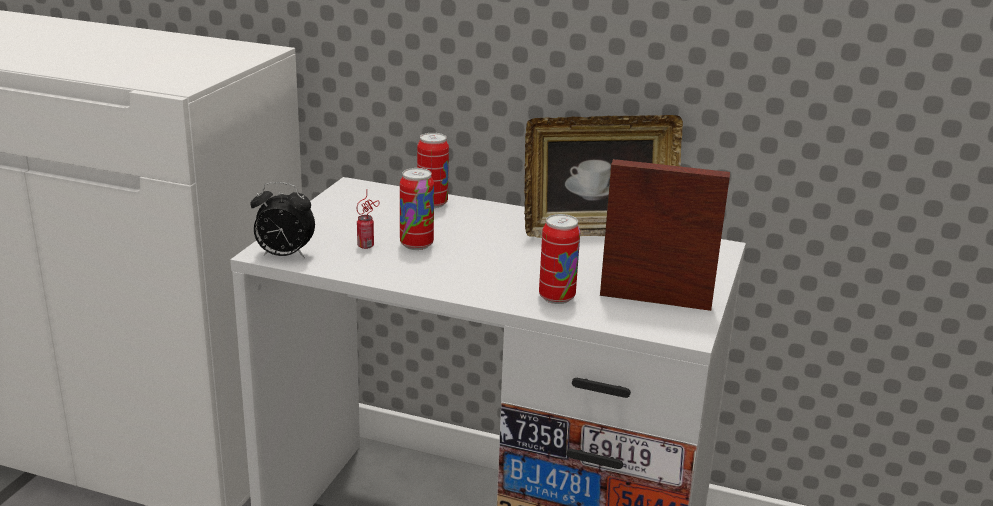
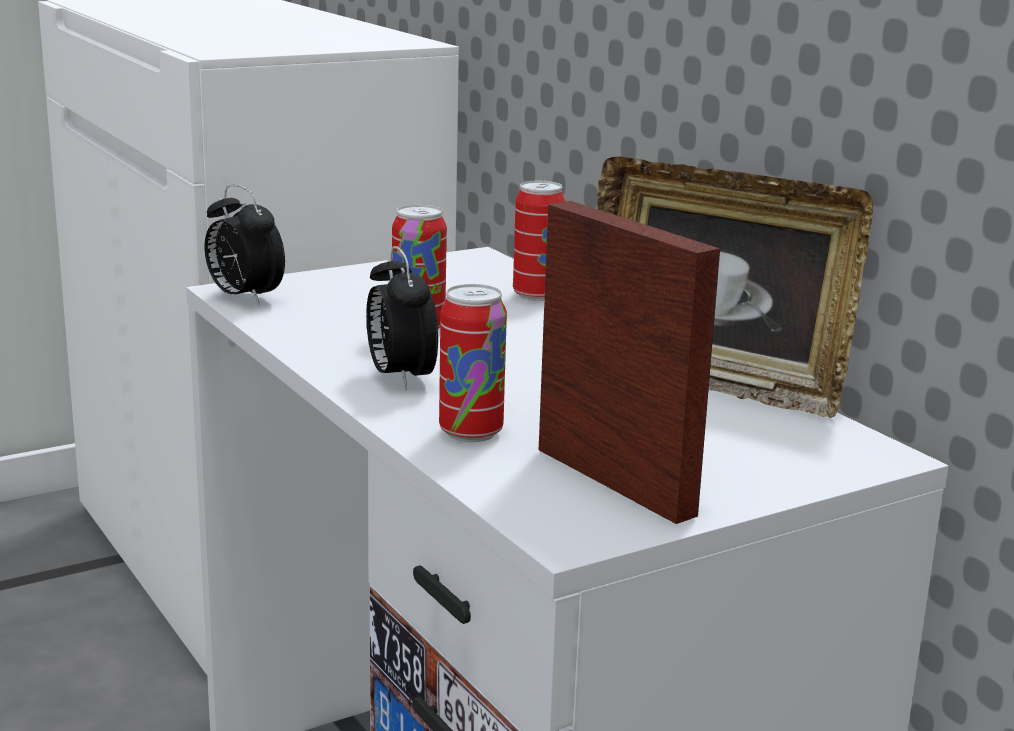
camera: 40 degrees right, 5 degrees down
(367, 245) = (357, 313): can -> none
(467, 278) = (400, 377): none -> alarm clock

